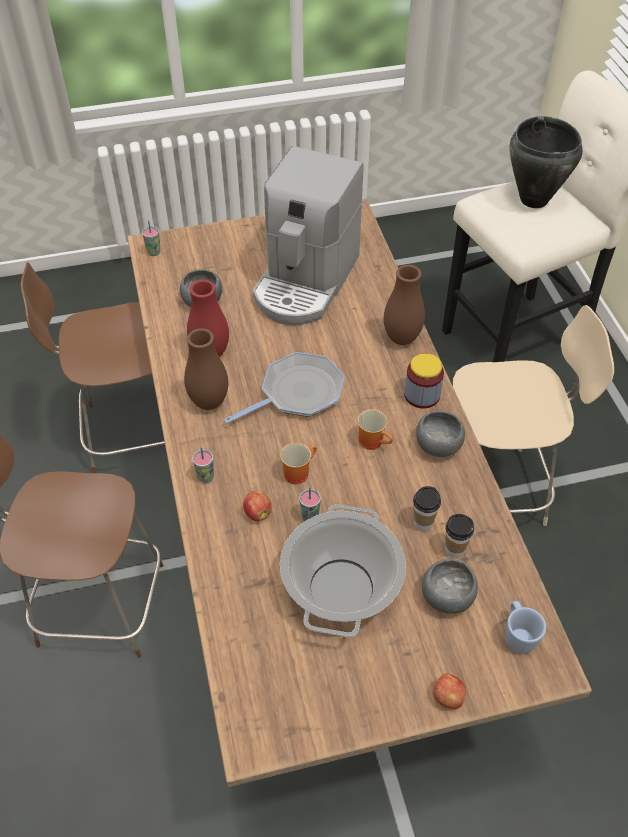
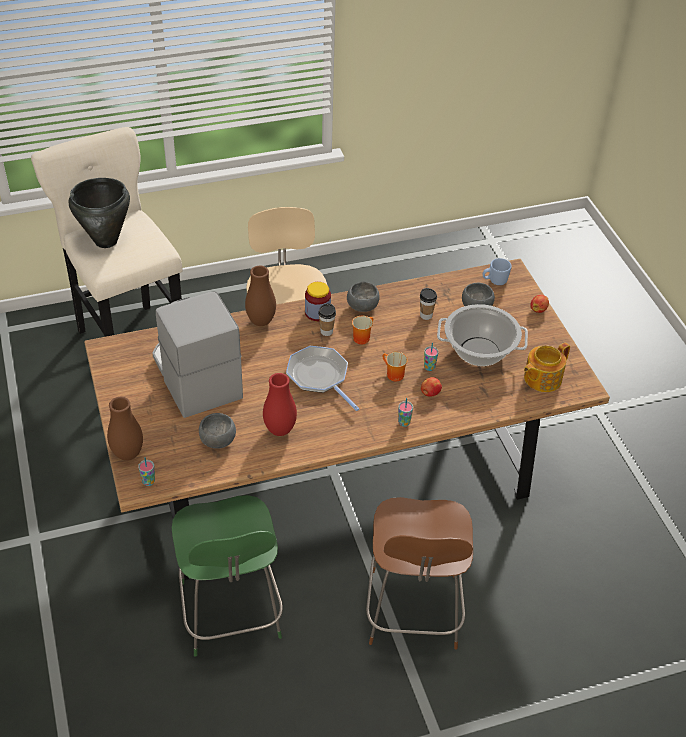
camera: 95 degrees left, 5 degrees down
(131, 433) = (231, 614): brown chair -> green chair
(209, 402) = (332, 426): brown vase -> brown vase (128, 454)
(277, 672) = (541, 378): none -> teapot
(305, 282) = (195, 376): coffee machine -> coffee machine turned 135 degrees counterclockwise
(454, 550) = (443, 303): cup -> cup (326, 331)

